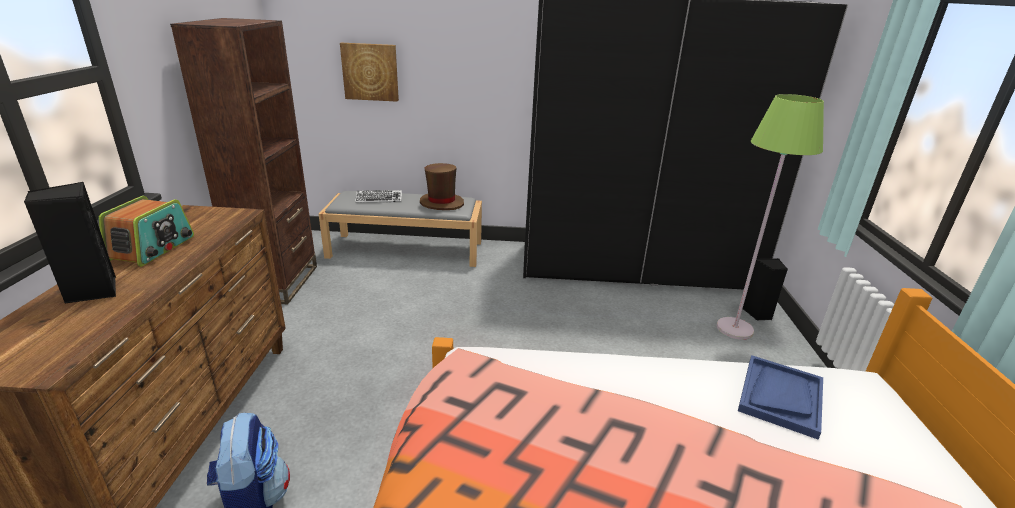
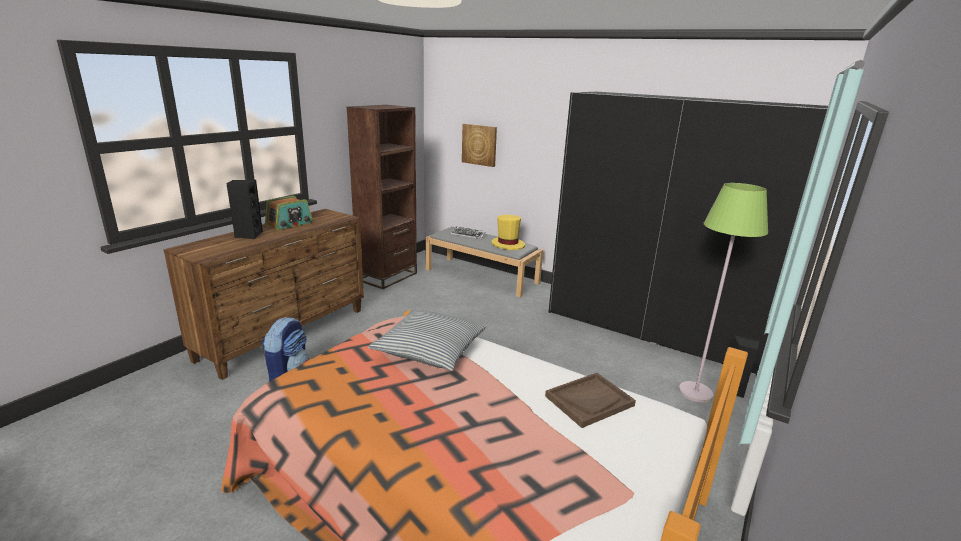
camera: 30 degrees right, 5 degrees down
(441, 203) = (508, 244): brown hat -> yellow hat
(545, 396) = (430, 349): none -> pillow
(780, 396) = (589, 401): blue tray -> brown tray

